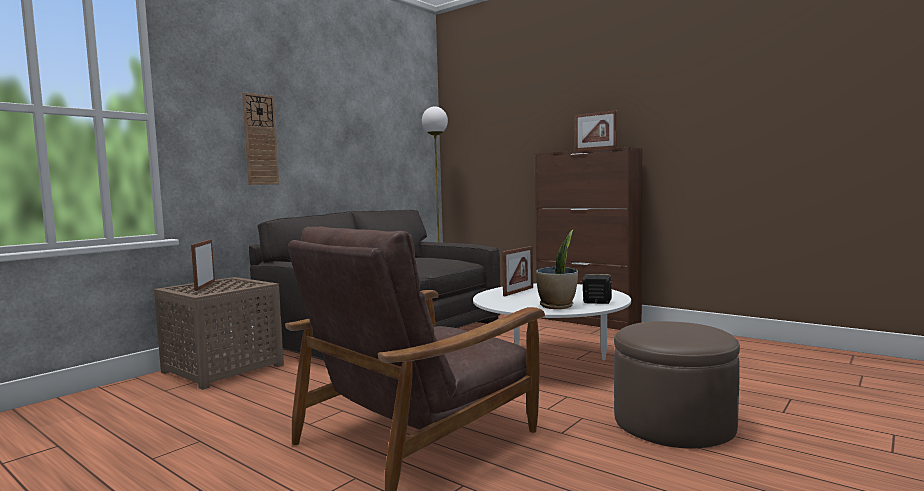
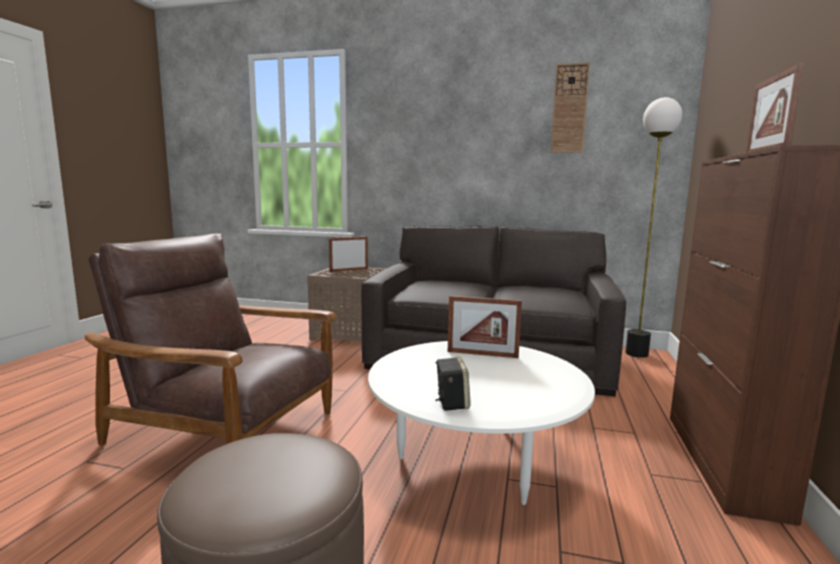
camera: 65 degrees right, 5 degrees up
(260, 139) = (427, 156): wall clock -> wall clock (569, 108)
(557, 306) = (407, 382): potted plant -> none

